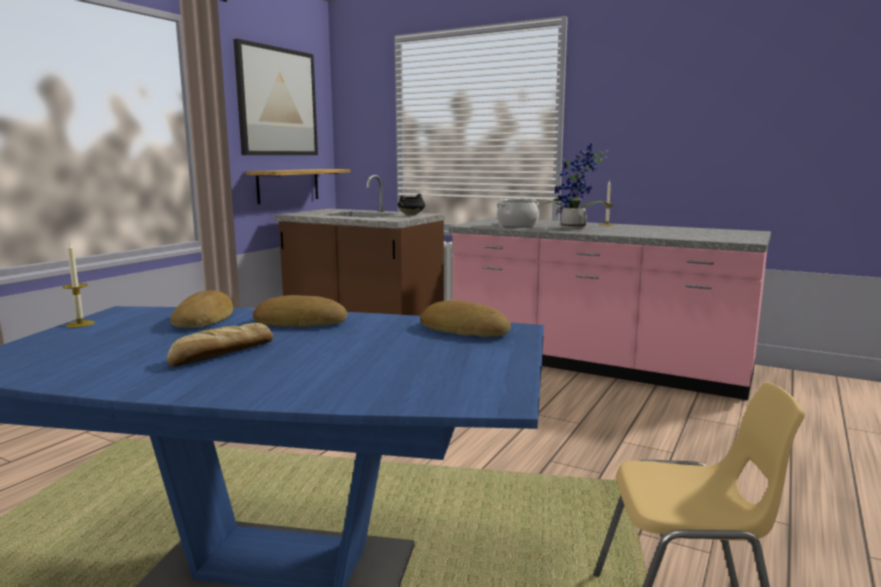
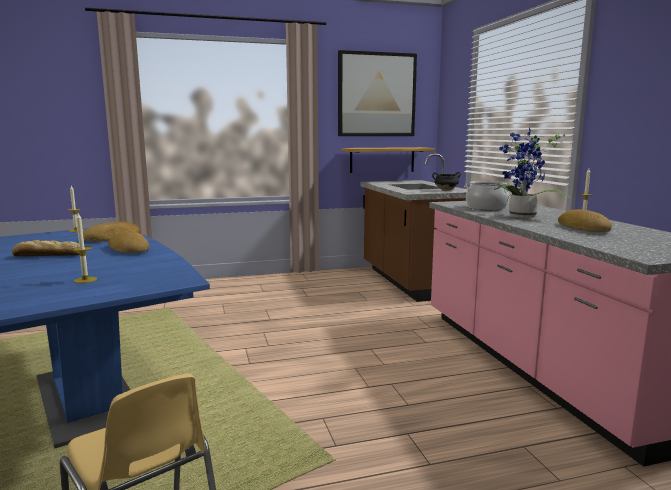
camera: 45 degrees right, 0 degrees up
(423, 356) = (85, 280): none -> candle
(464, 329) = (163, 273): bread -> bread (584, 228)

